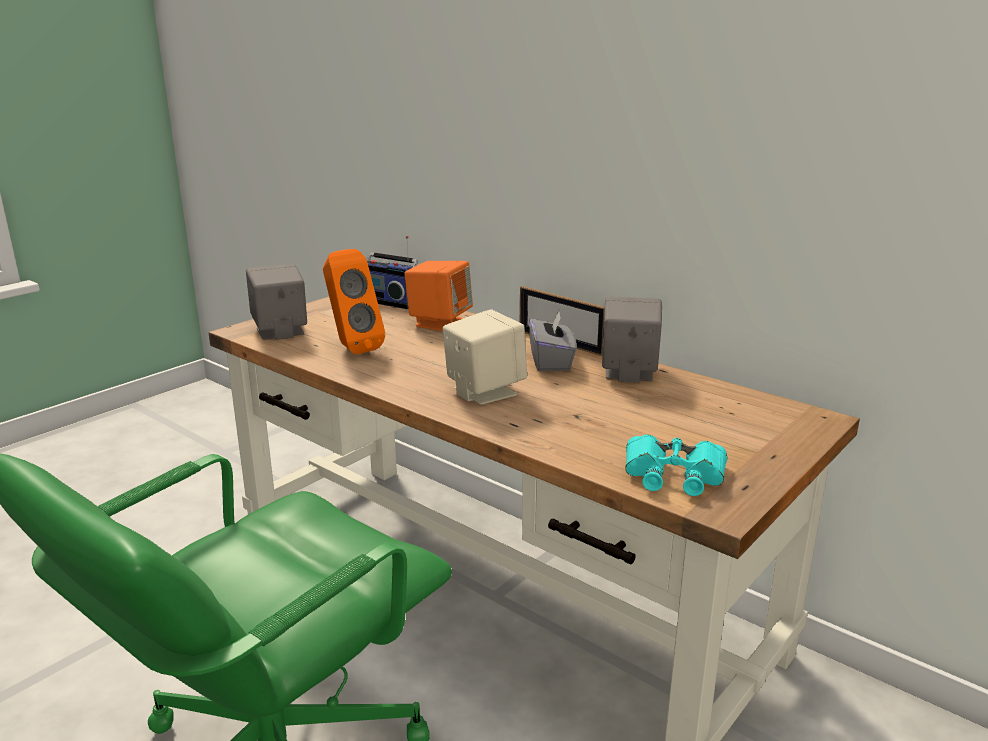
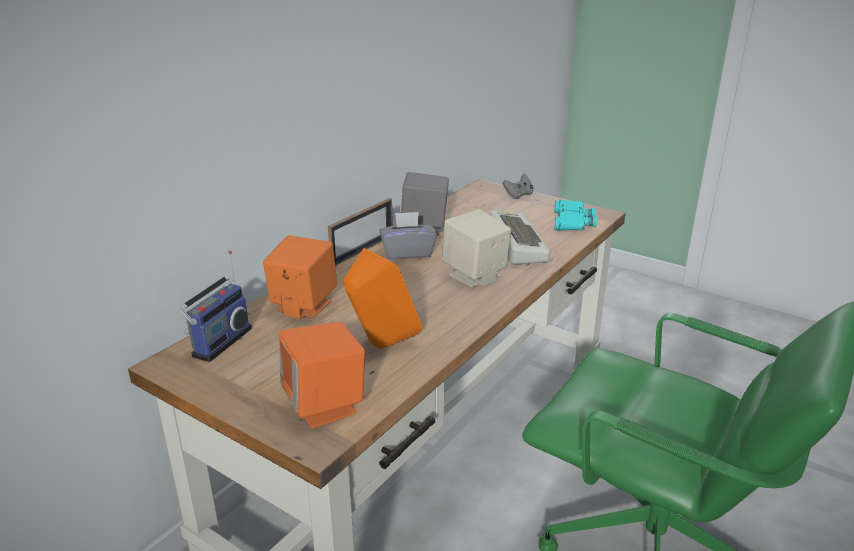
camera: 95 degrees left, 5 degrees up
(280, 332) = (325, 406): grey speaker -> orange speaker
(580, 421) = (514, 243): none -> keyboard
(786, 442) = (518, 195): none -> grey game controller

